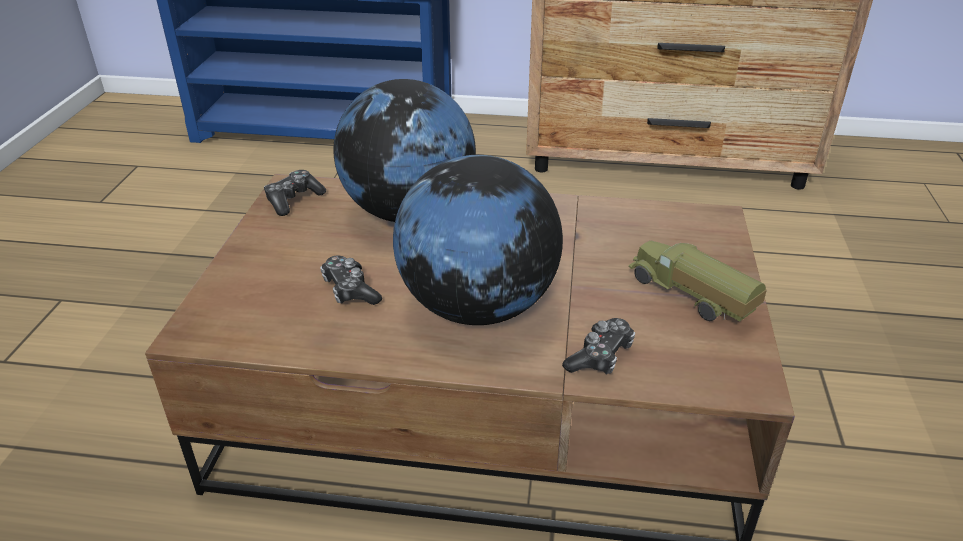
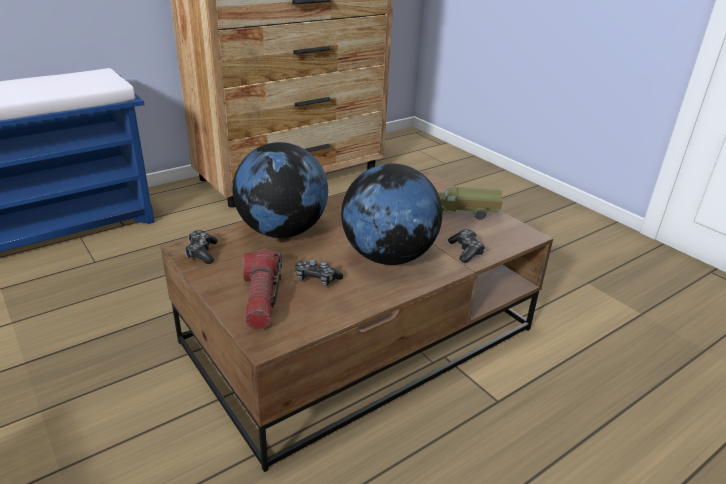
camera: 45 degrees left, 5 degrees down
(264, 281) = (262, 298): none -> flashlight

